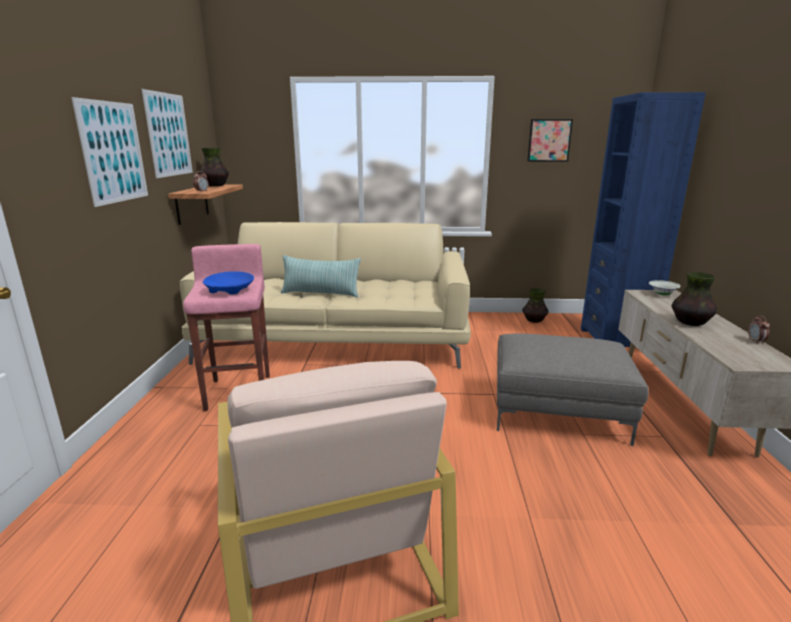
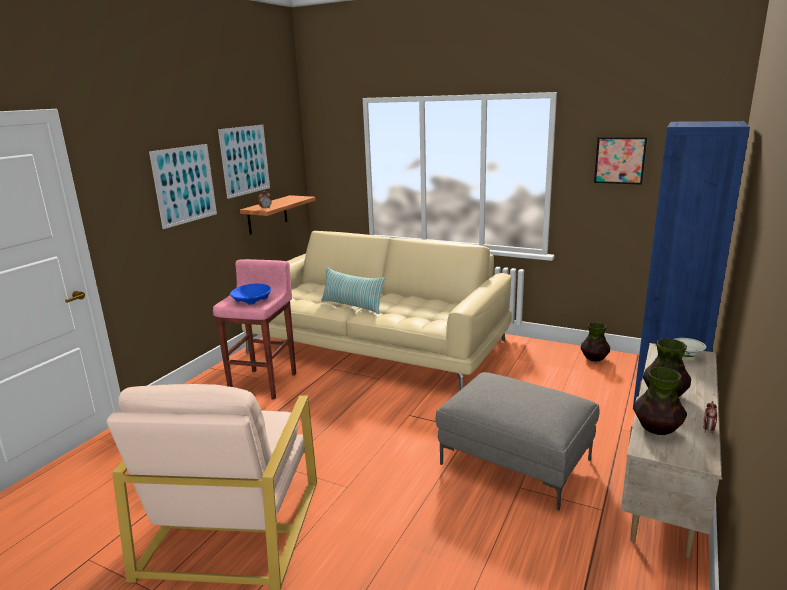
camera: 25 degrees right, 0 degrees up
(215, 186) = (290, 198): vase -> vase (657, 429)

